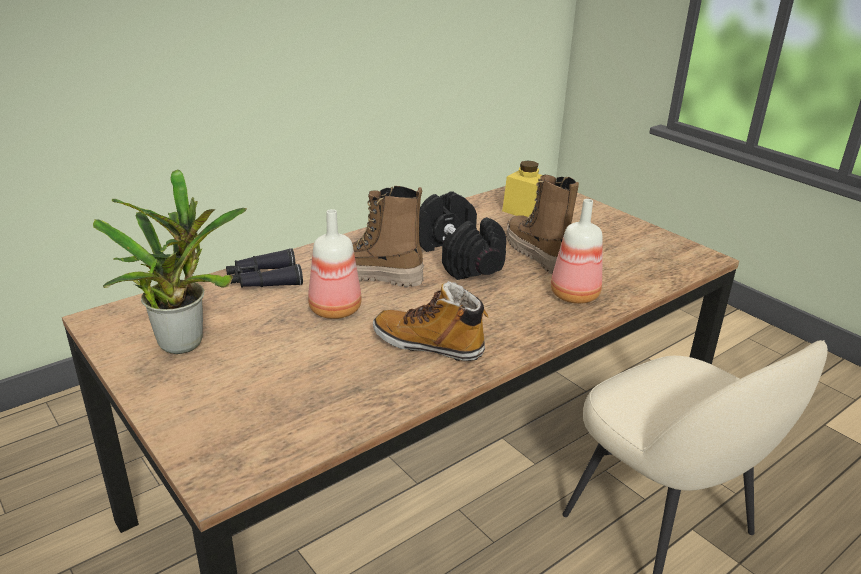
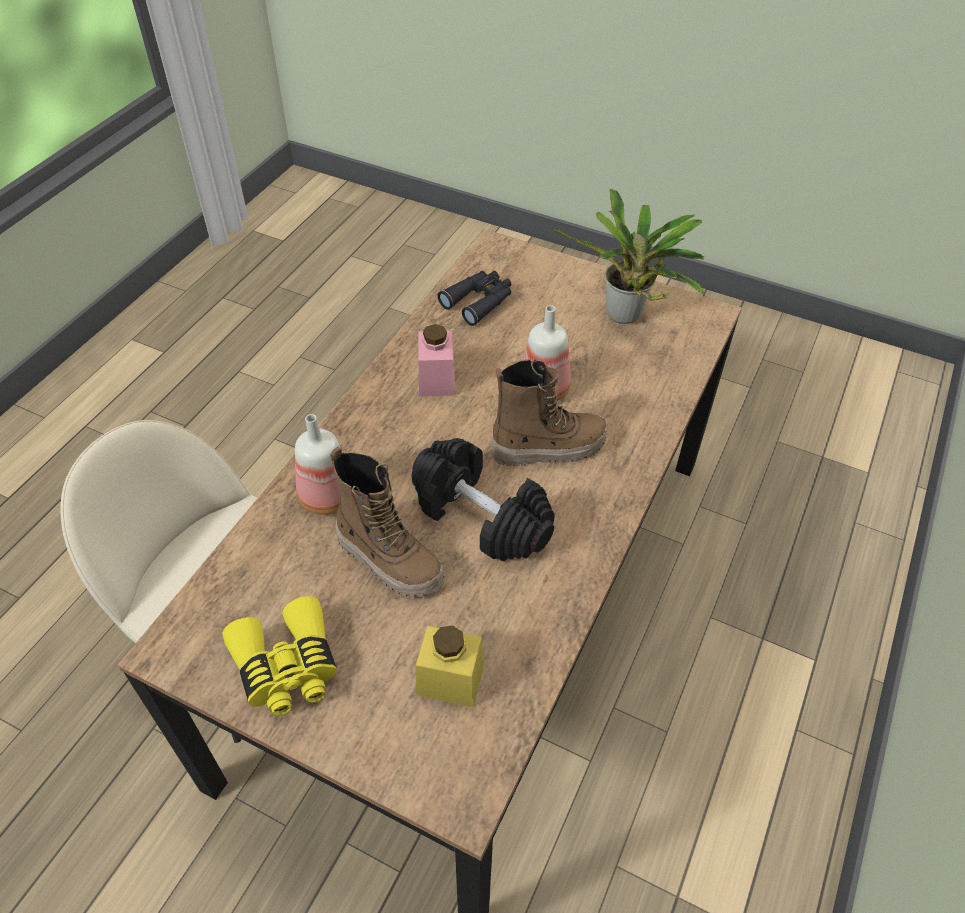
camera: 155 degrees right, 20 degrees up
(263, 280) = (642, 402): black binoculars -> black binoculars (479, 301)
(429, 345) = (436, 379): boot -> pink jar
(622, 235) = (287, 667): none -> yellow binoculars

